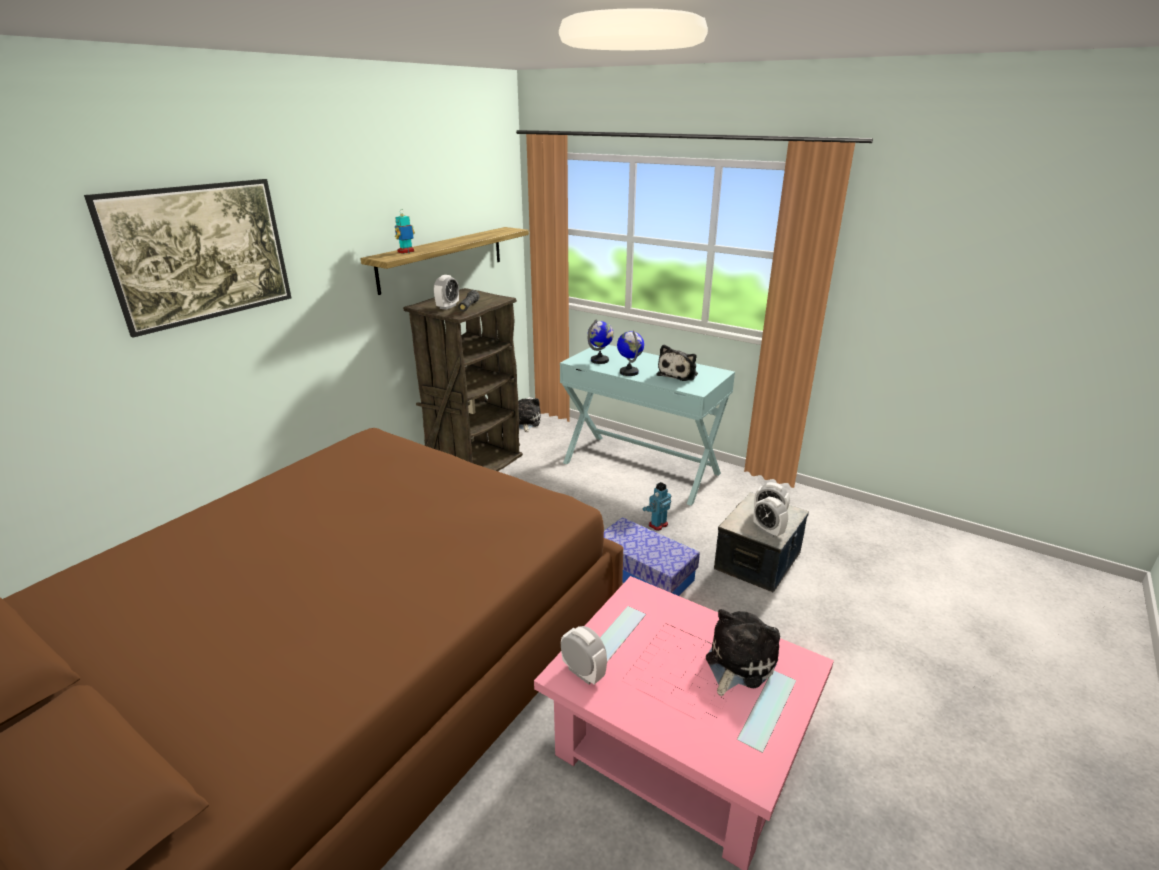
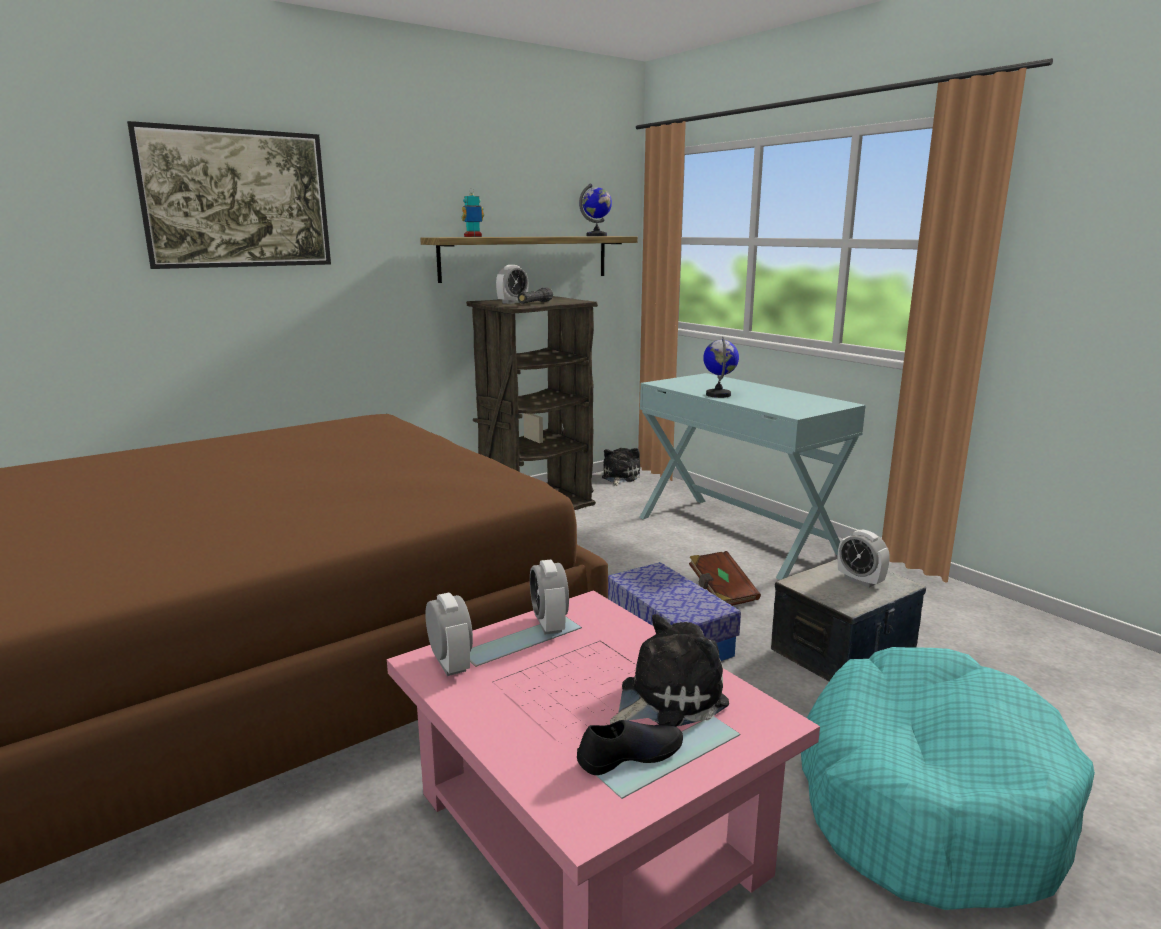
camera: 20 degrees right, 10 degrees down
(600, 360) = (691, 384): globe -> globe (597, 236)
(657, 524) = (721, 592): toy robot -> brown book
(679, 374) = (783, 401): plush toy -> none
(746, 717) = (630, 755): none -> black shoe
(768, 531) = (846, 596): alarm clock -> alarm clock (549, 624)
(852, 662) = (927, 797): none -> turquoise dog bed

